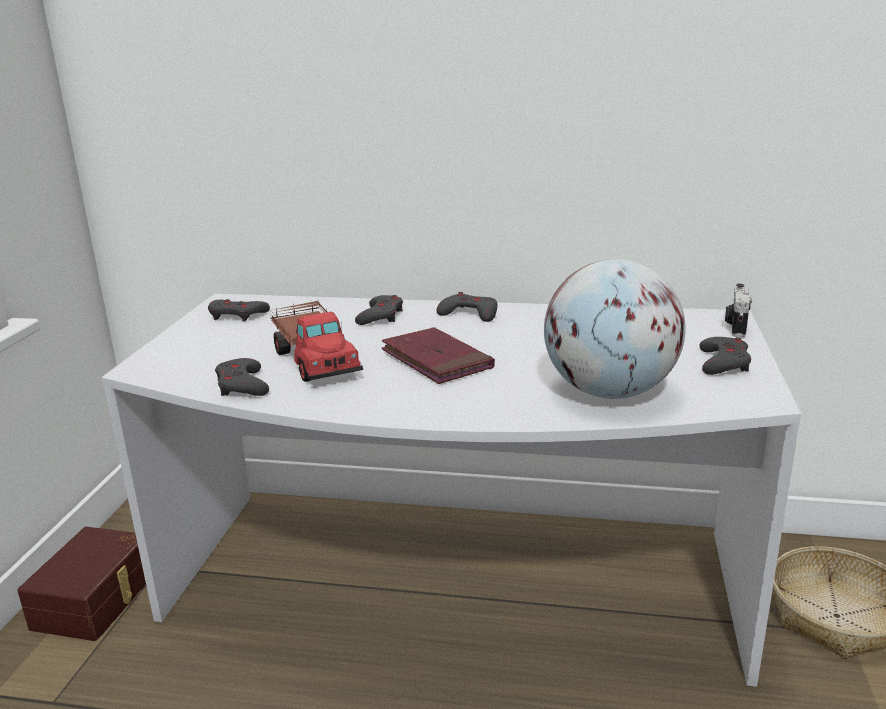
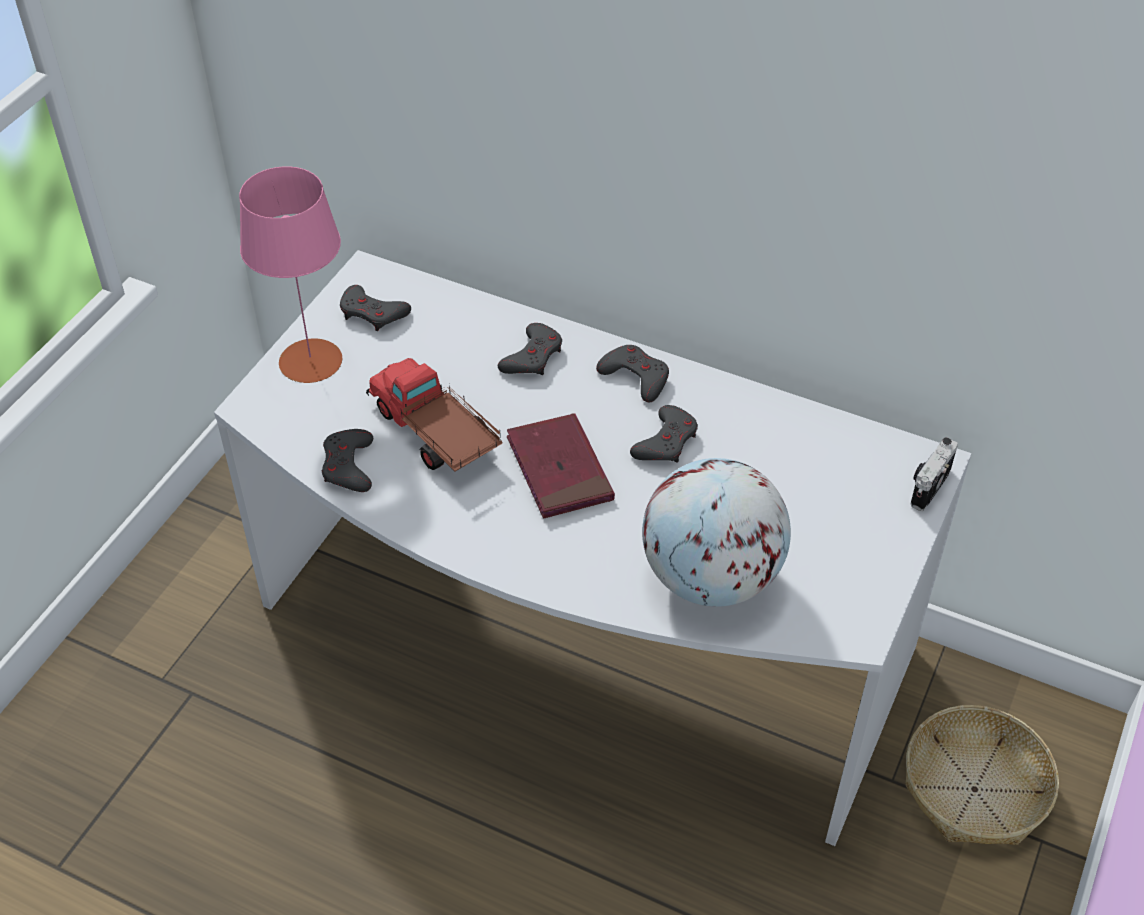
camera: 15 degrees right, 25 degrees up
(97, 600) = (211, 563): brown storage box -> none
(189, 341) = (310, 360): none -> pink table lamp
(316, 359) = (435, 434): toy truck -> toy truck turned 150 degrees clockwise
(723, 362) = (864, 556): grey game controller -> grey game controller (666, 441)

